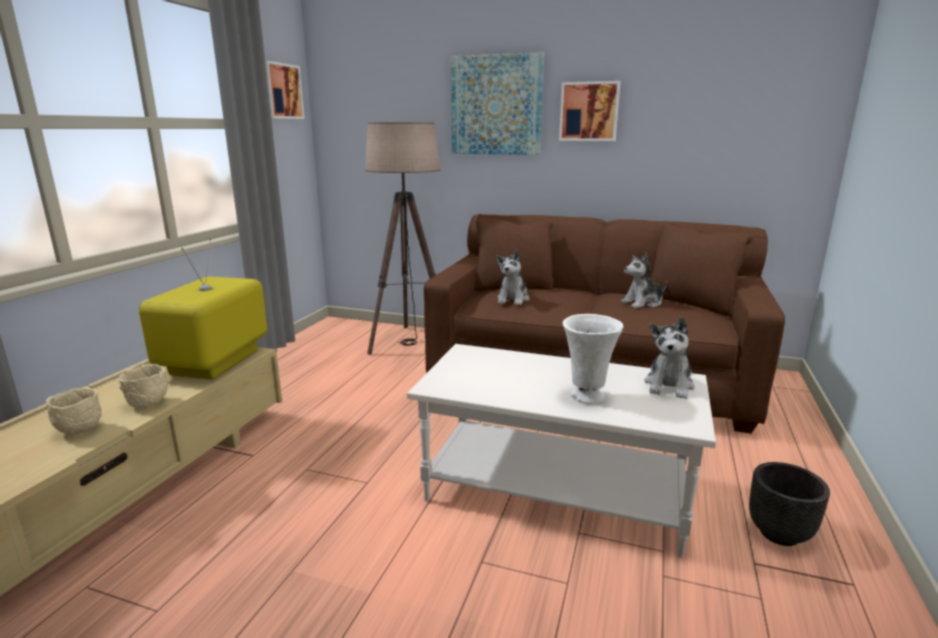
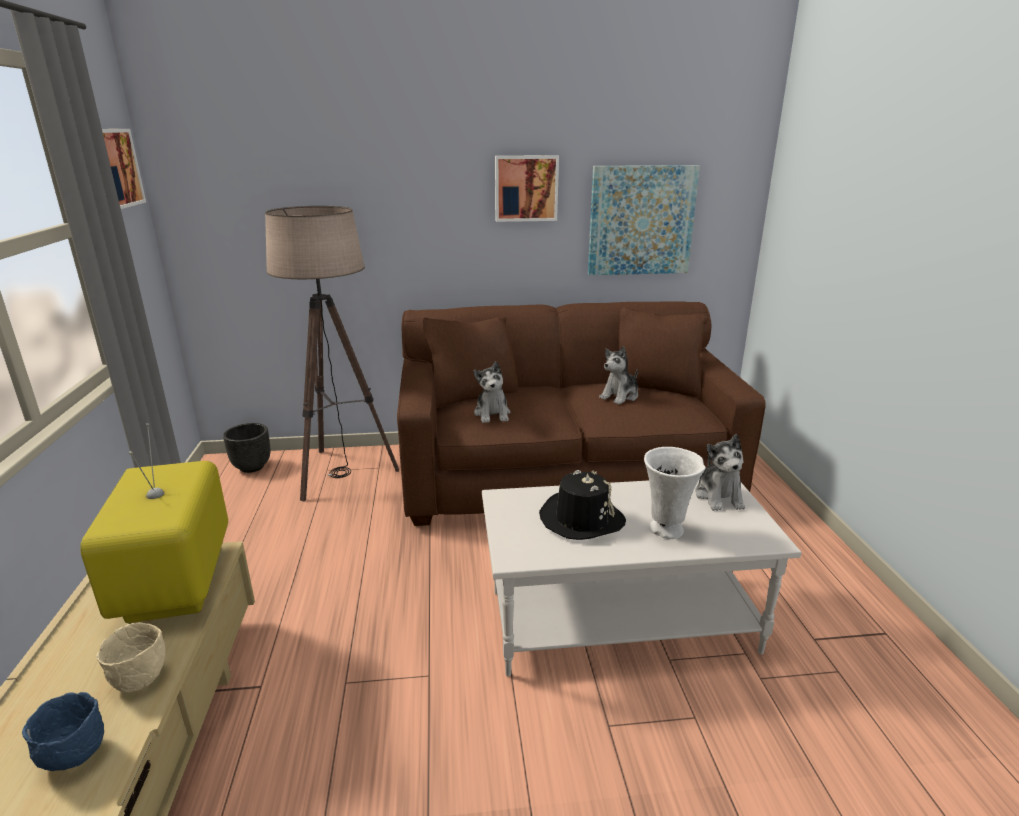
camera: 25 degrees left, 5 degrees up
(79, 431) = (74, 757): beige bowl -> blue bowl
(496, 105) = (417, 181): picture -> picture (641, 220)
(517, 375) = (581, 519): none -> black hat
(779, 533) = (813, 603): black planter -> black planter (252, 467)

